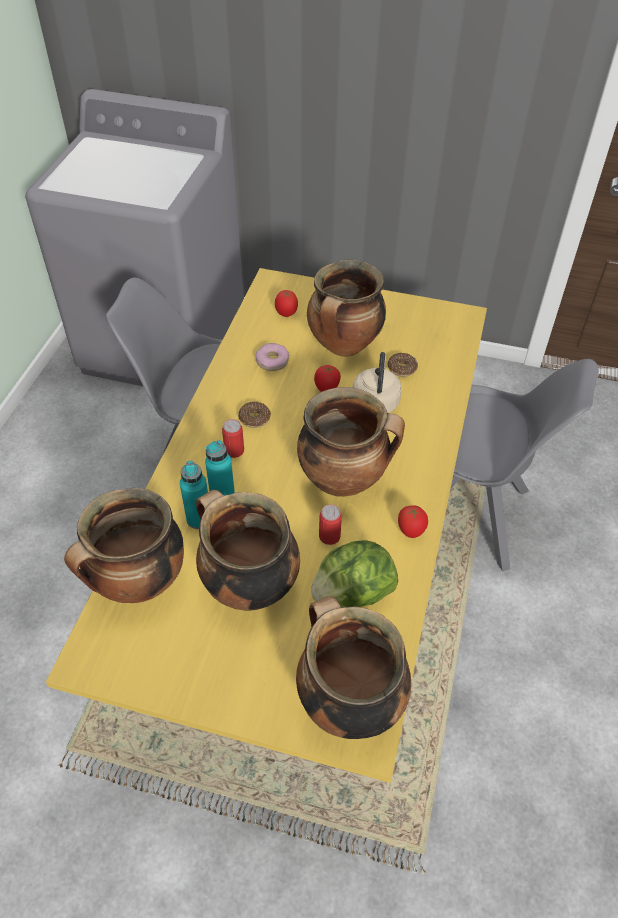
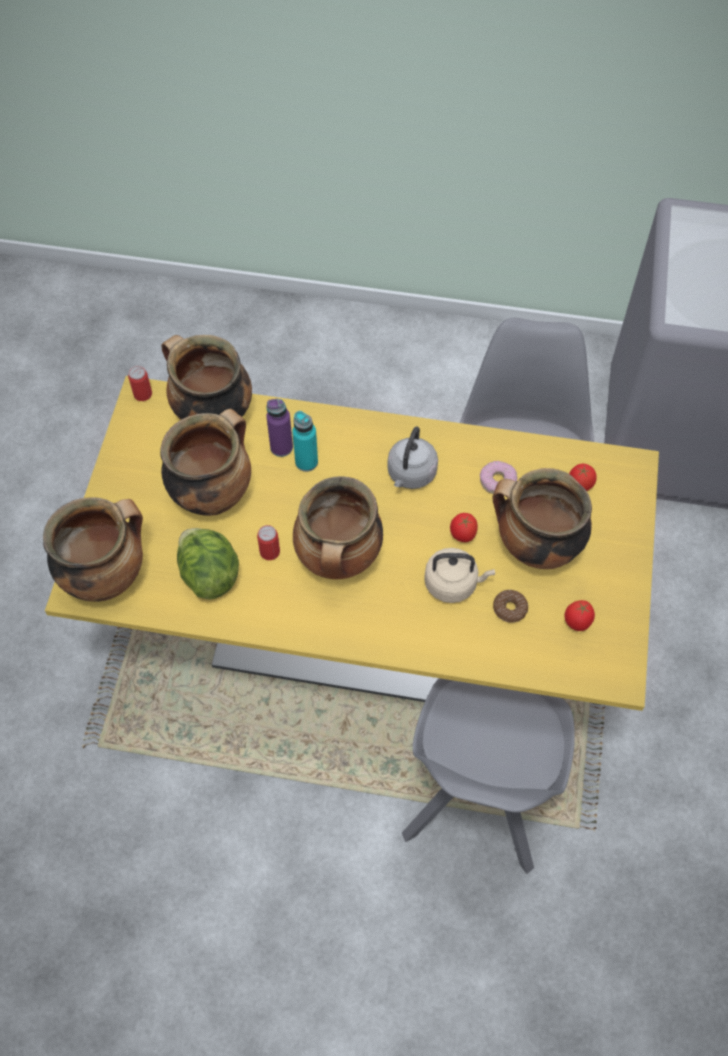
camera: 85 degrees right, 10 degrees up
(199, 519) = (281, 447): turquoise bottle -> purple bottle
(234, 451) = (365, 463): can -> can (142, 394)
(254, 418) = (410, 475): donut -> grey kettle
(411, 531) = (280, 621): tomato -> tomato (577, 623)

